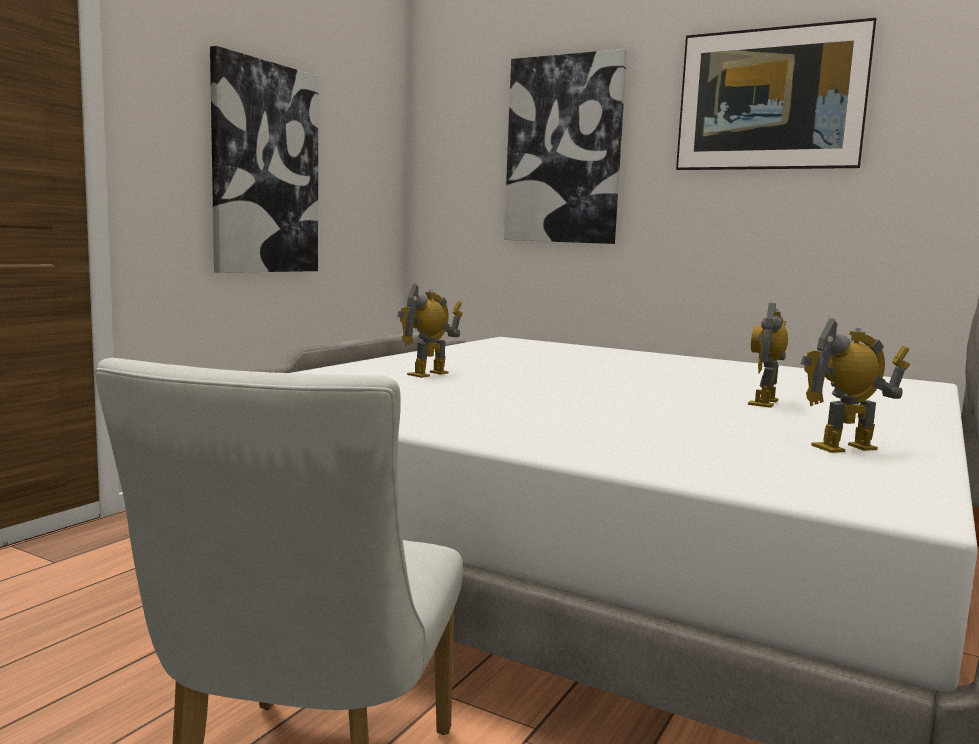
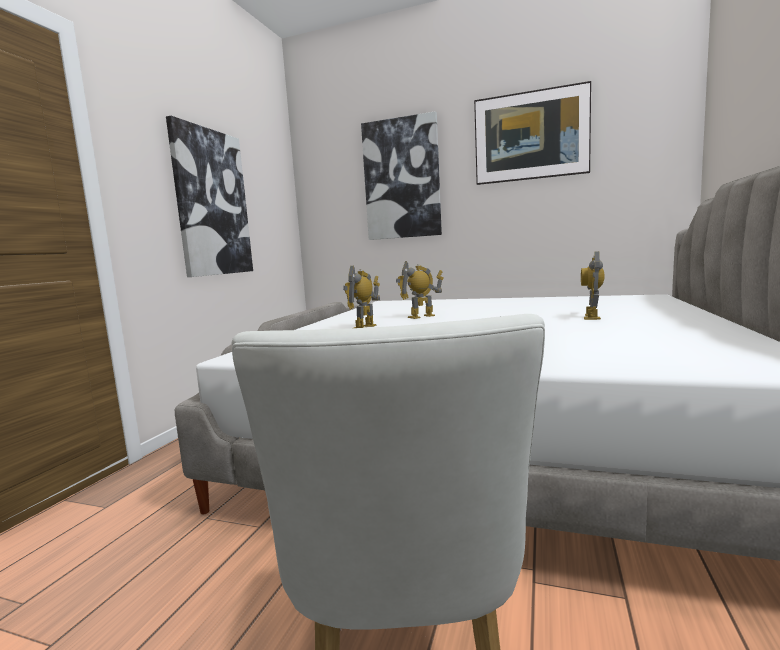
camera: 10 degrees left, 0 degrees up
(845, 448) = (688, 337): toy robot -> toy robot (421, 316)

